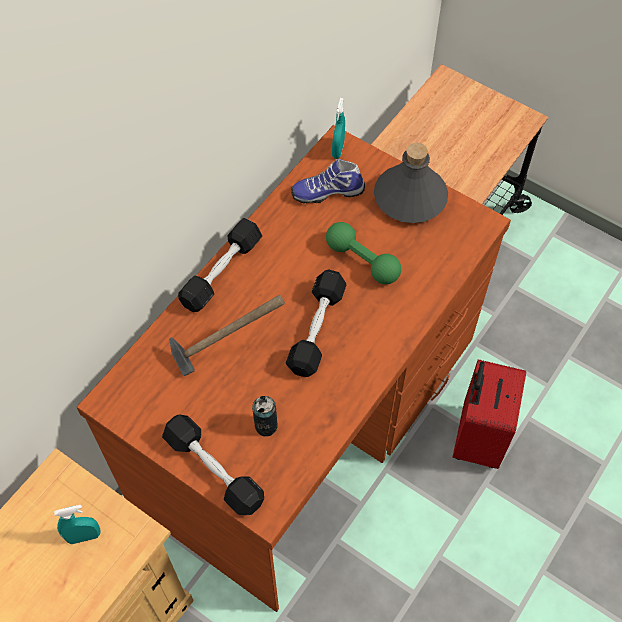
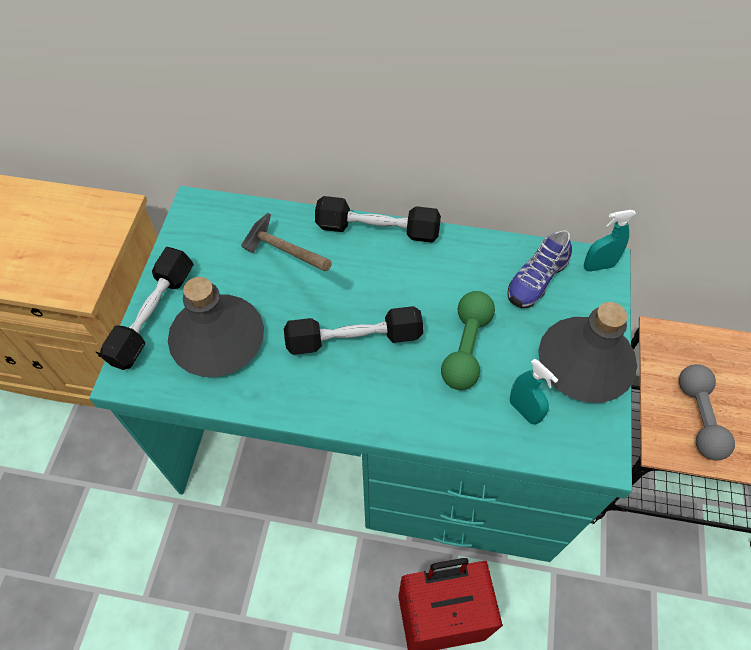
camera: 65 degrees right, 0 degrees up
(84, 536) = (66, 252): turquoise spray bottle -> turquoise spray bottle (524, 411)
(266, 426) = (218, 339): can -> grey bottle
(308, 419) = (378, 438): brown desk -> turquoise desk
(327, 191) = (536, 278): shoe -> shoe turned 105 degrees counterclockwise
(453, 168) = (698, 417): none -> grey dumbbell

